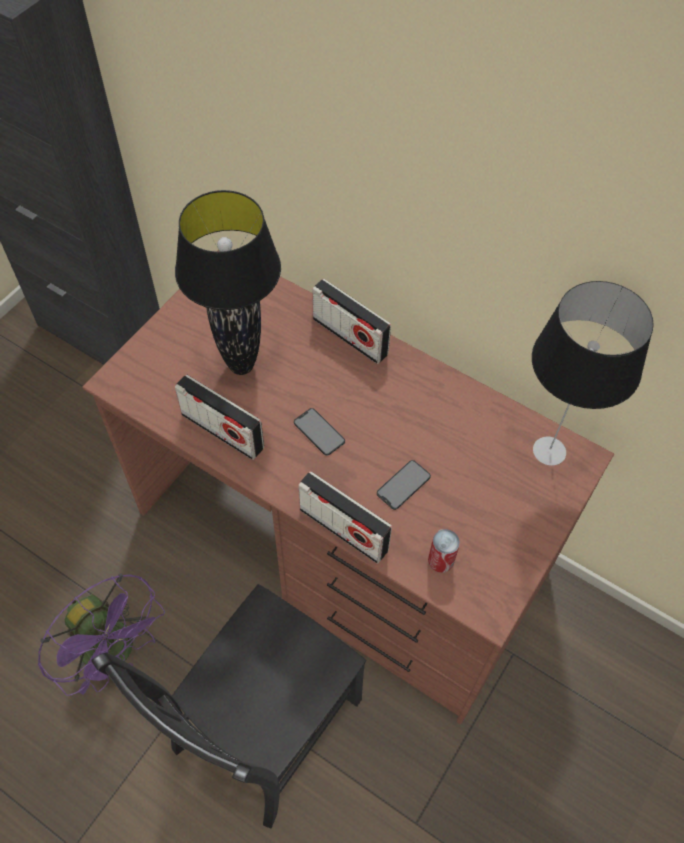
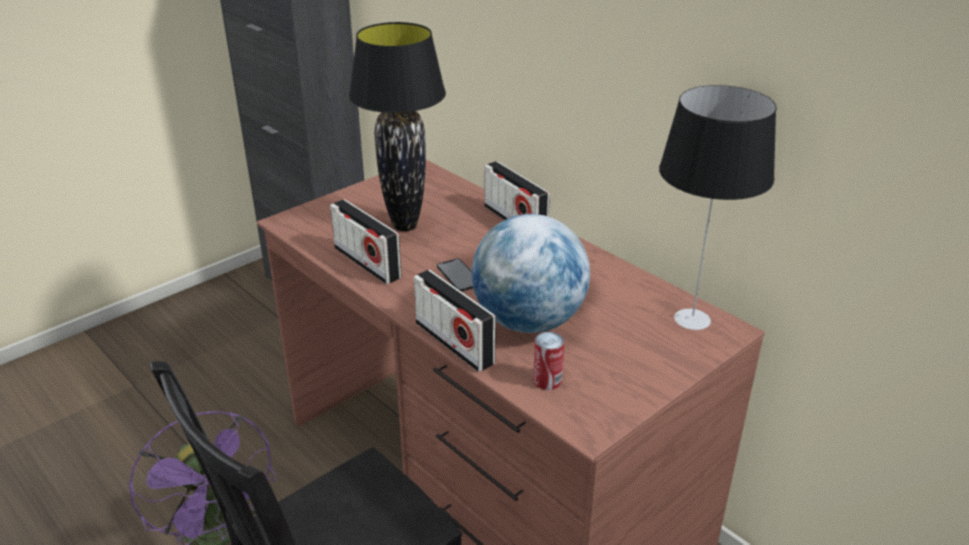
camera: 15 degrees right, 25 degrees down
(403, 485) = (528, 321): phone -> globe

